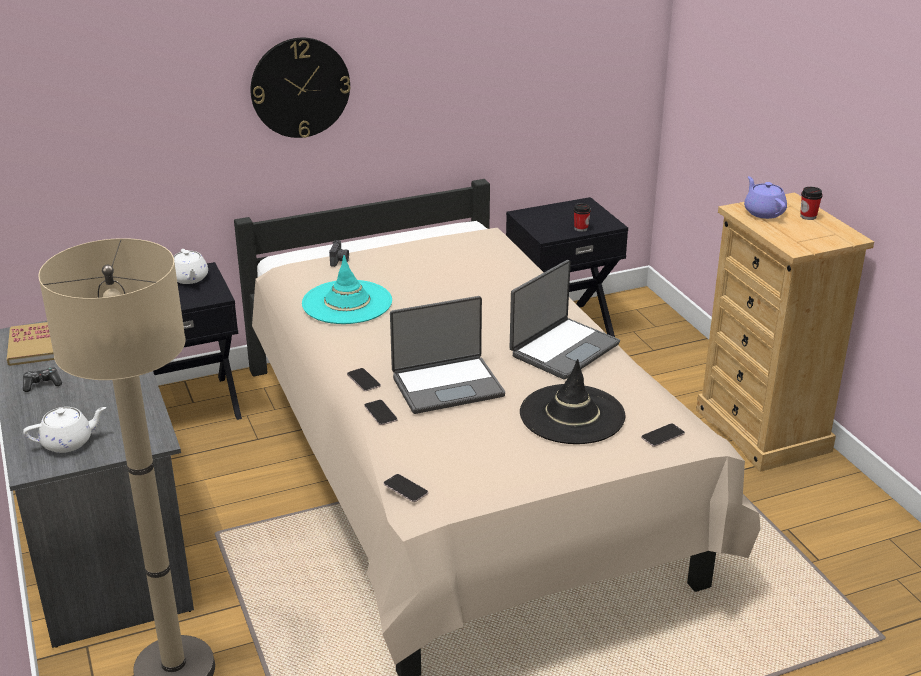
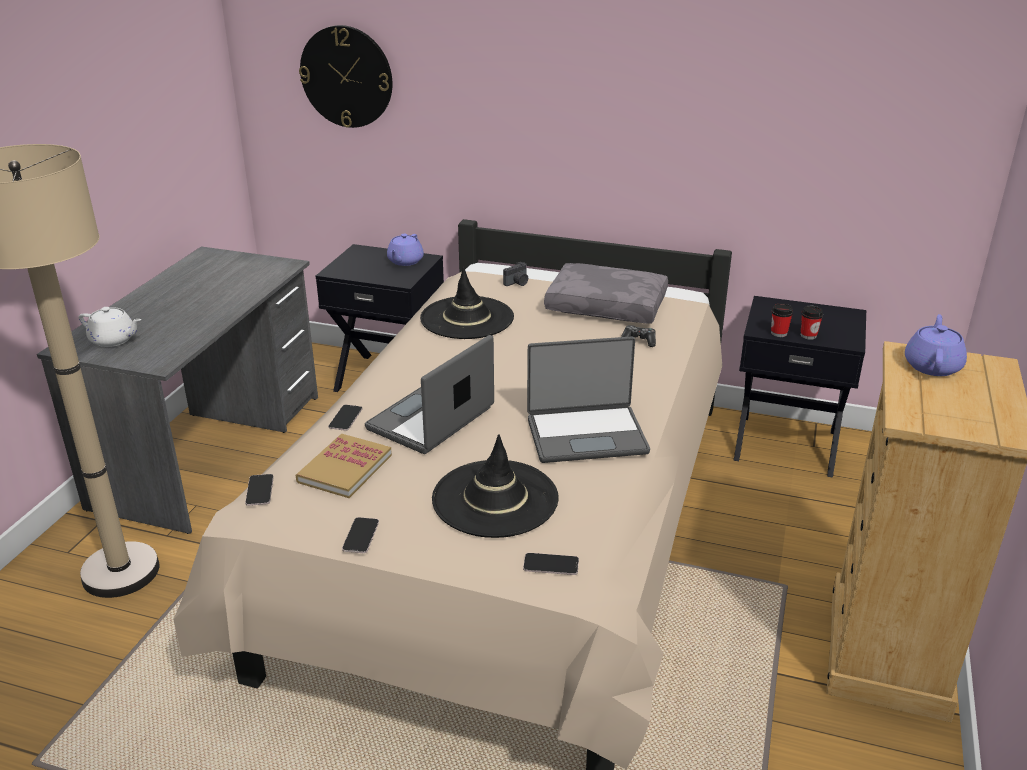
camera: 40 degrees right, 0 degrees up
(35, 346) = (208, 266): book -> book (345, 468)
(42, 384) = (168, 293): game controller -> game controller (639, 341)
(189, 278) = (405, 261): white teapot -> purple teapot
(300, 87) = (540, 102): wall clock -> wall clock (346, 77)
(347, 303) = (467, 318): turquoise hat -> black hat
(363, 380) = (377, 385): phone -> phone (361, 536)
(436, 254) = (607, 306): none -> grey pillow
(447, 385) = (432, 420): laptop -> laptop turned 105 degrees clockwise
(808, 216) = (988, 390): cup -> cup (779, 333)

